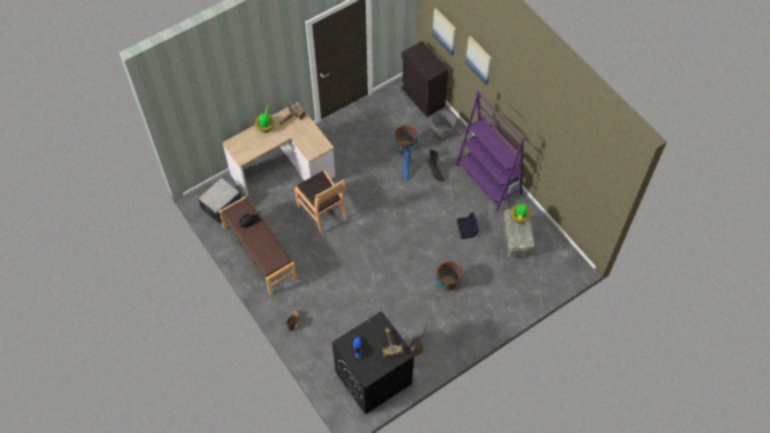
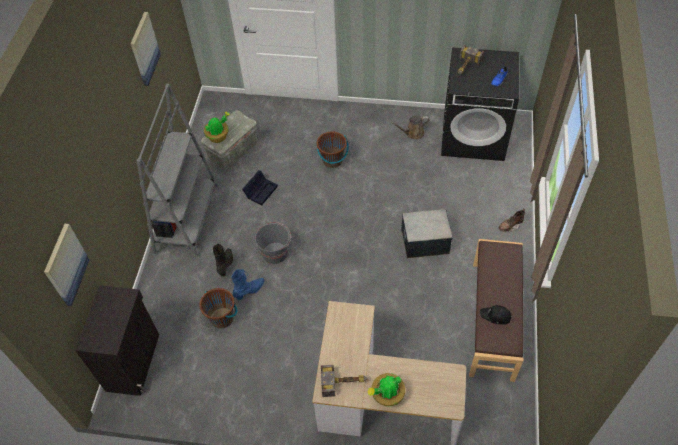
camera: 135 degrees left, 5 degrees down
(222, 206) = (496, 412): storage box -> storage box (424, 241)
(322, 211) = (383, 314): brown chair -> none
(442, 132) = (167, 302): grey bucket -> grey bucket (275, 252)
(479, 59) = (91, 181): picture -> picture (144, 49)
(488, 180) = (187, 218): purple bookcase -> grey bookcase

